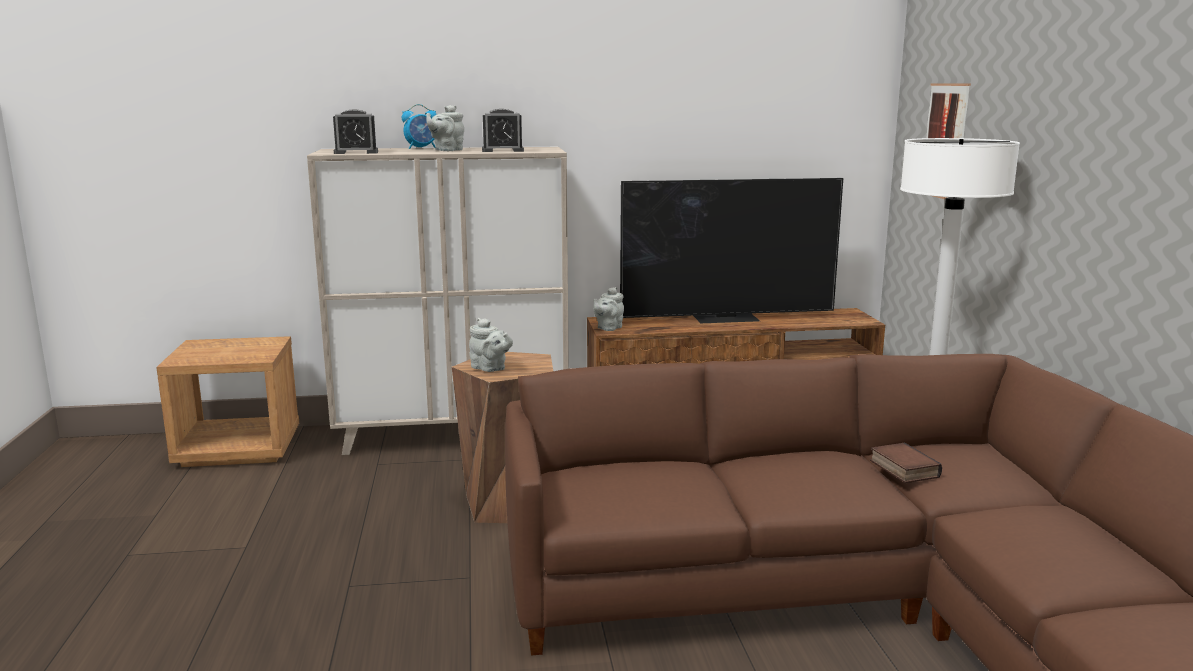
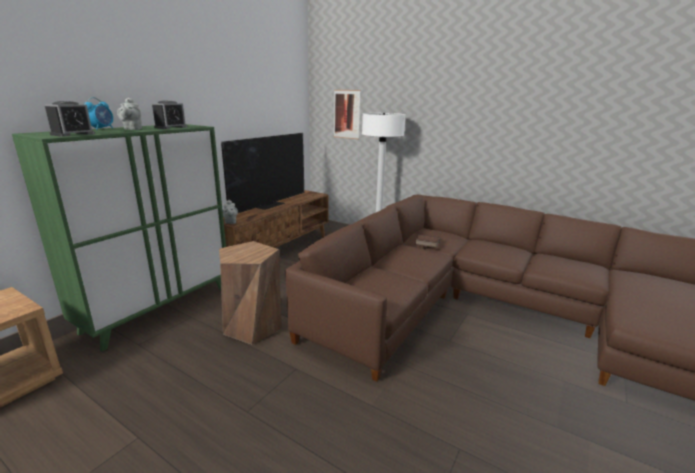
camera: 50 degrees left, 5 degrees up
(454, 435) = (159, 309): beige cabinet -> green cabinet
(490, 368) = (244, 257): grey teapot -> none

